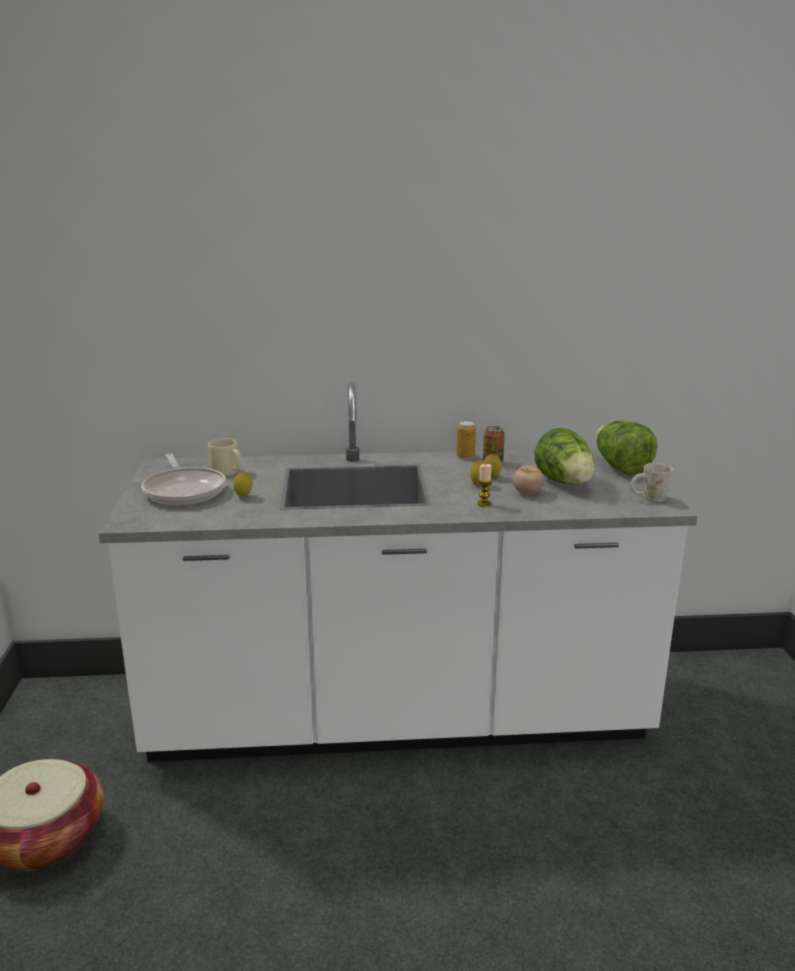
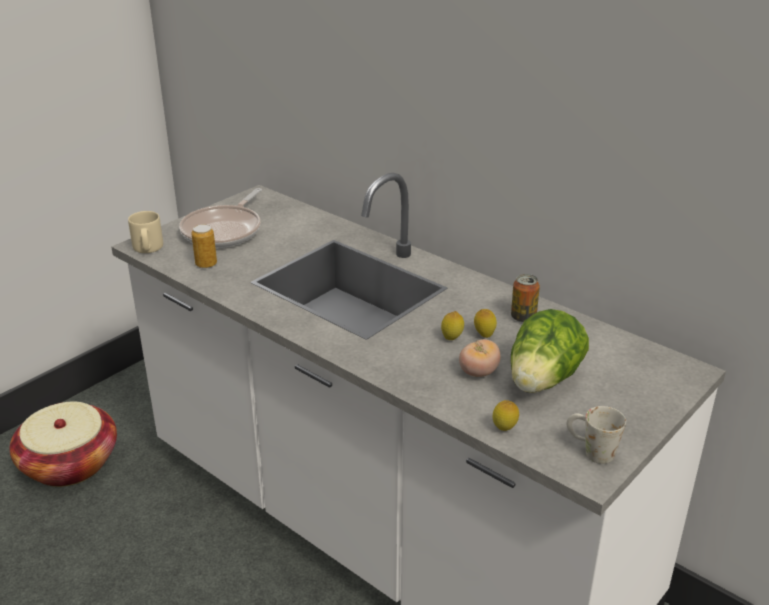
camera: 45 degrees right, 10 degrees up
(227, 472) = (285, 224): beige mug -> beige mug (148, 248)
(243, 496) = (250, 256): lemon -> lemon (504, 430)
(465, 456) = (509, 298): can -> can (206, 264)
(484, 503) = (412, 363): candle -> none
(620, 467) = (650, 393): lettuce -> none

